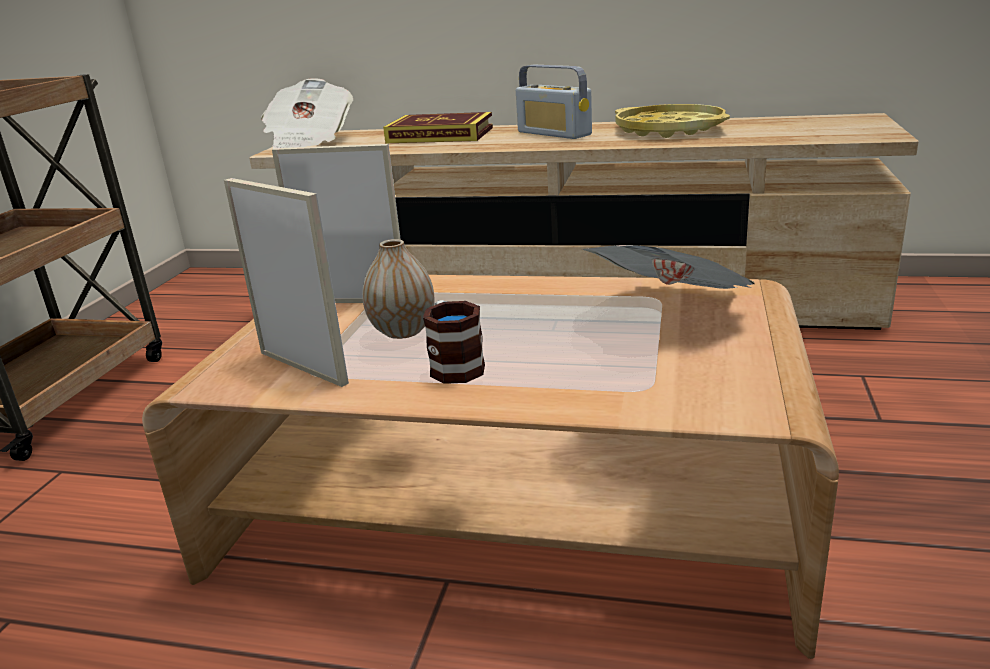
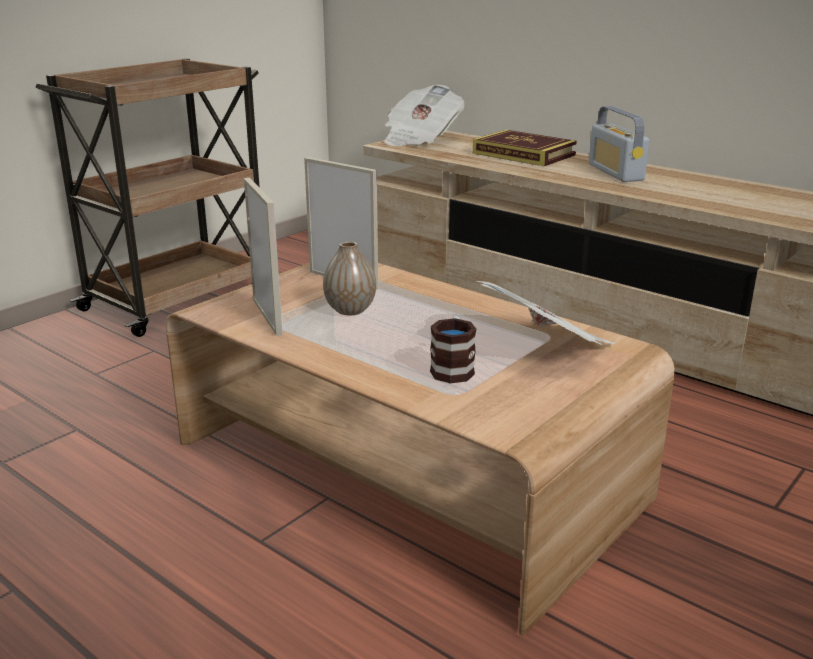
camera: 25 degrees right, 0 degrees up
(454, 365) = (355, 342): mug -> mug (453, 368)
(669, 130) = (719, 190): yellow tray -> none

